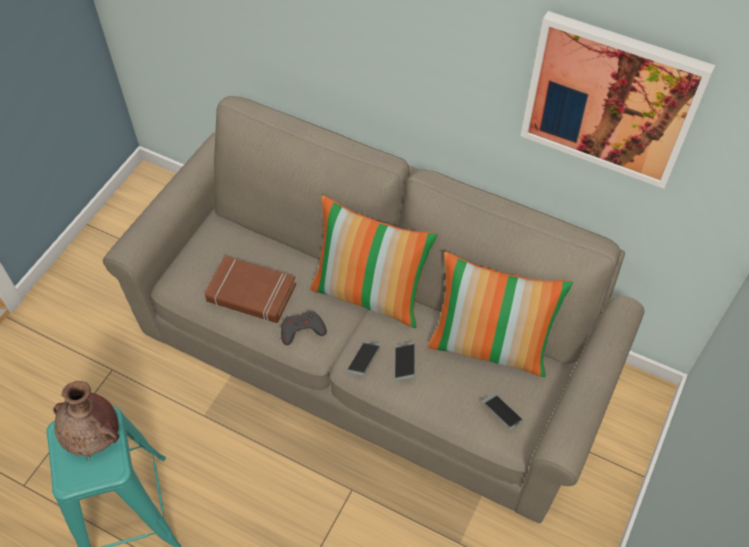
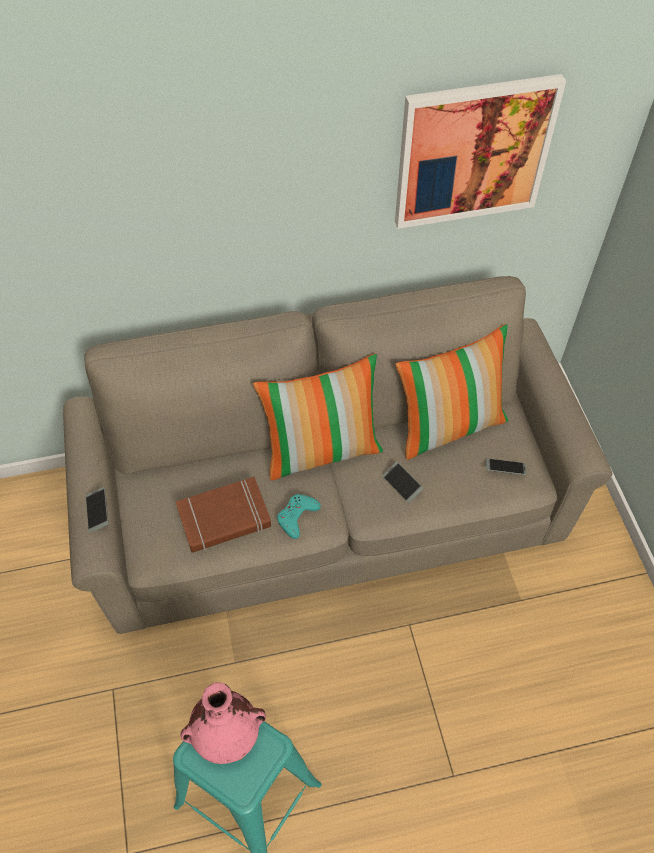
camera: 40 degrees left, 0 degrees up
(95, 437) = (227, 735): brown vase -> pink vase
(302, 330) = (297, 517): grey game controller -> turquoise game controller
(363, 360) = (369, 505): phone -> phone (98, 512)

